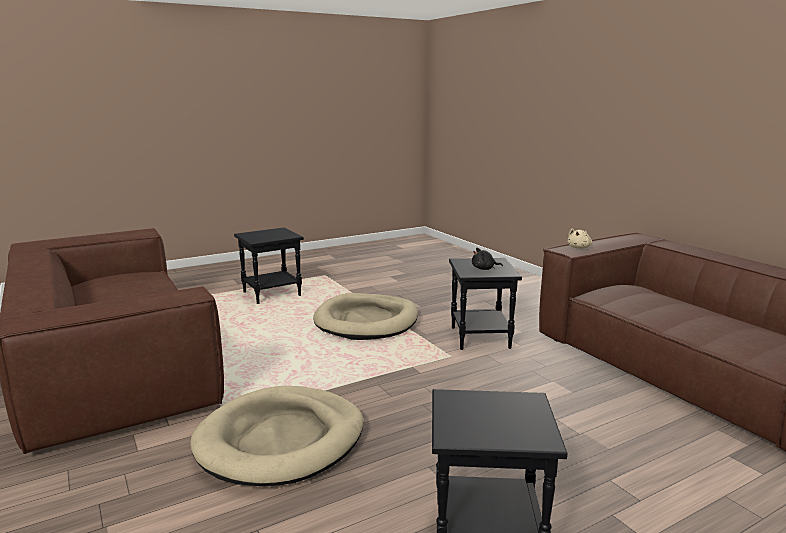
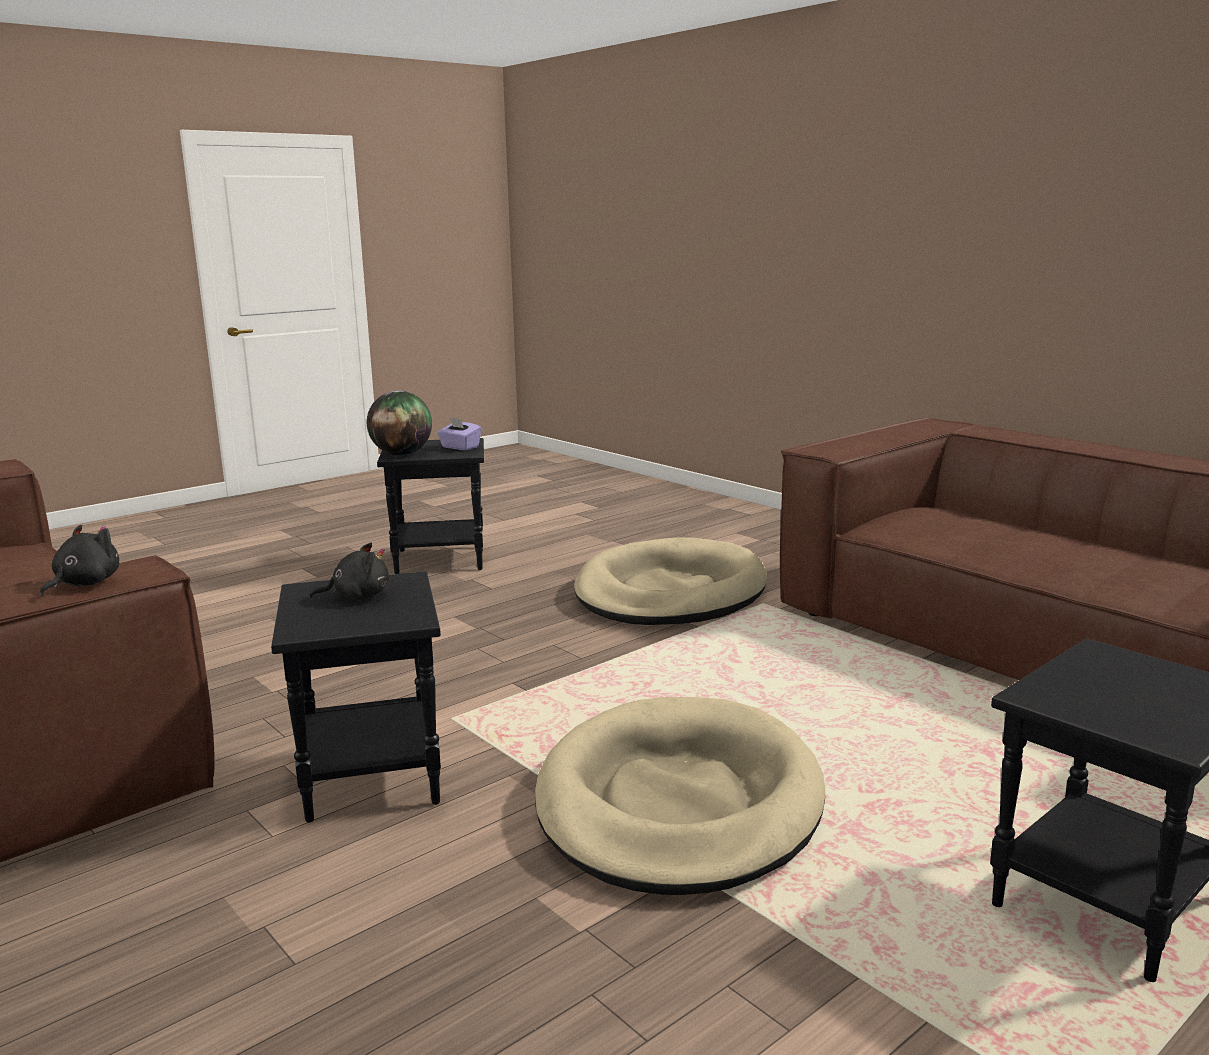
camera: 170 degrees right, 0 degrees up
(460, 415) = (459, 447): none -> purple tissue box
(524, 405) = (402, 454): none -> globe
(579, 248) = (84, 584): beige plush toy -> black plush toy

